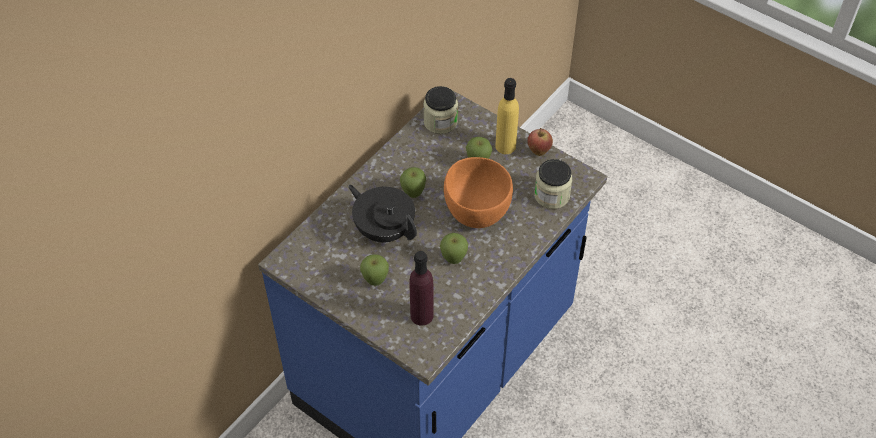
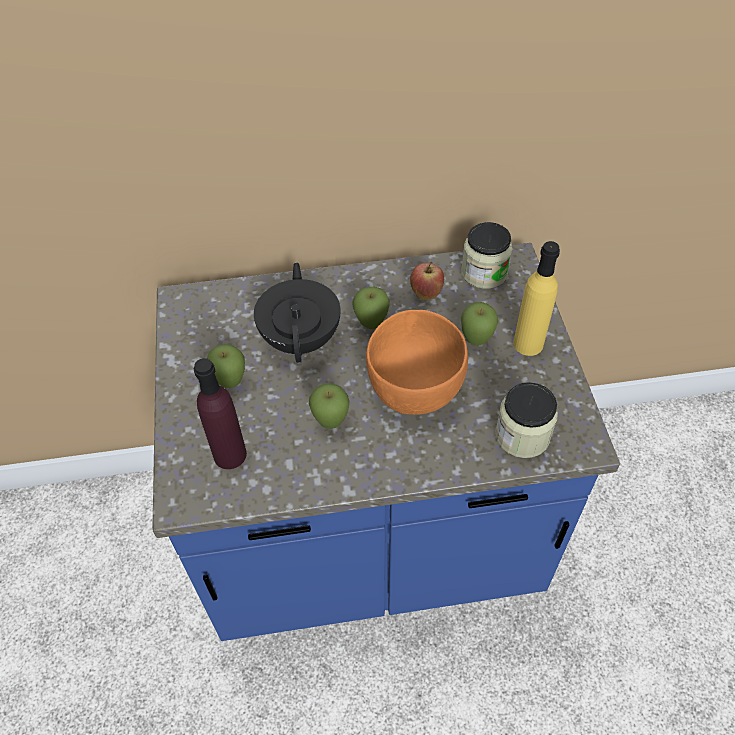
camera: 45 degrees right, 0 degrees up
(538, 151) = (562, 375): apple -> apple (426, 294)

